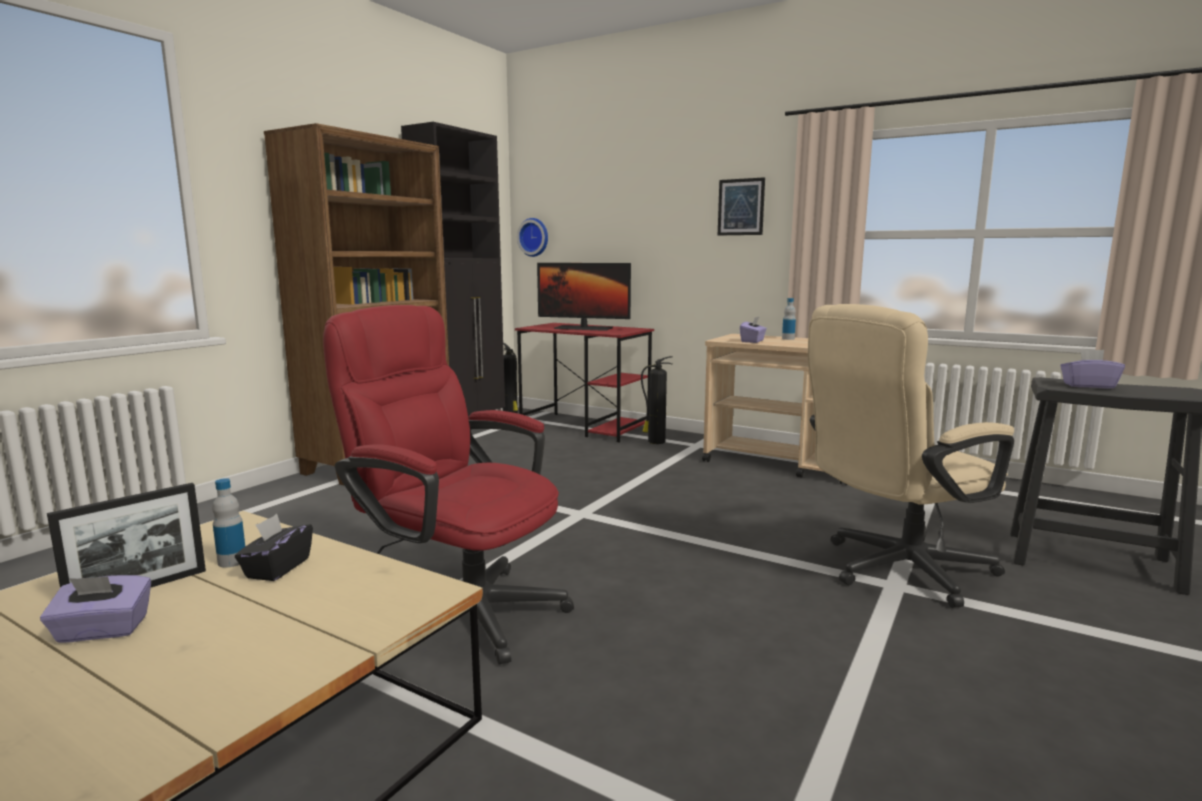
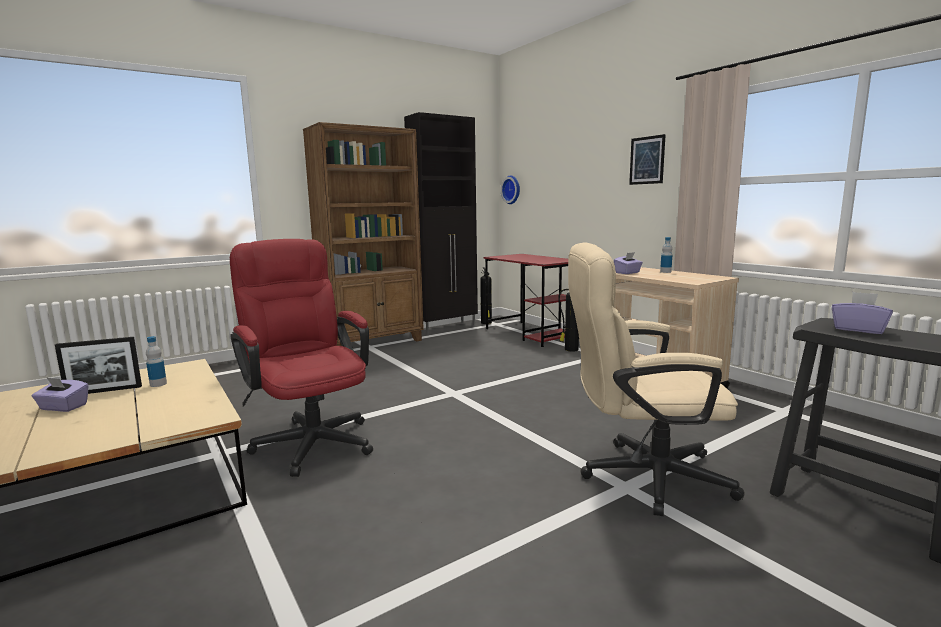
camera: 25 degrees right, 0 degrees up
(277, 568) = (170, 391): black tissue box -> none
(583, 328) = (530, 258): monitor -> none

